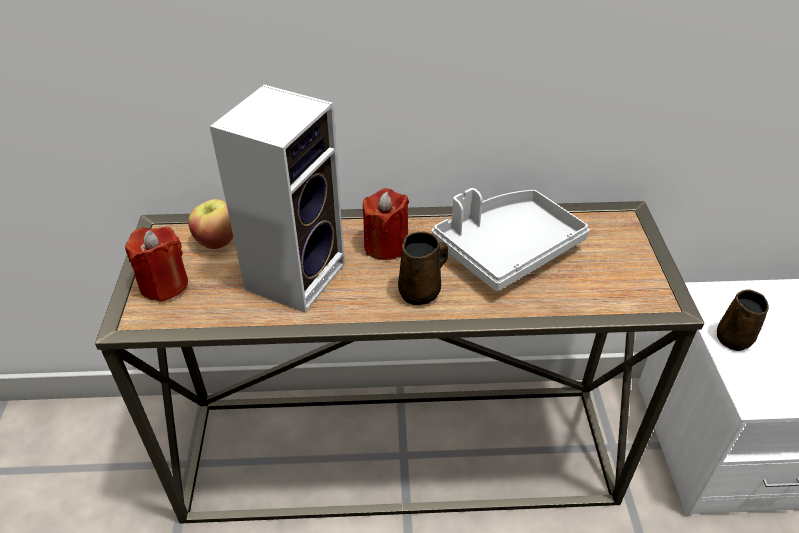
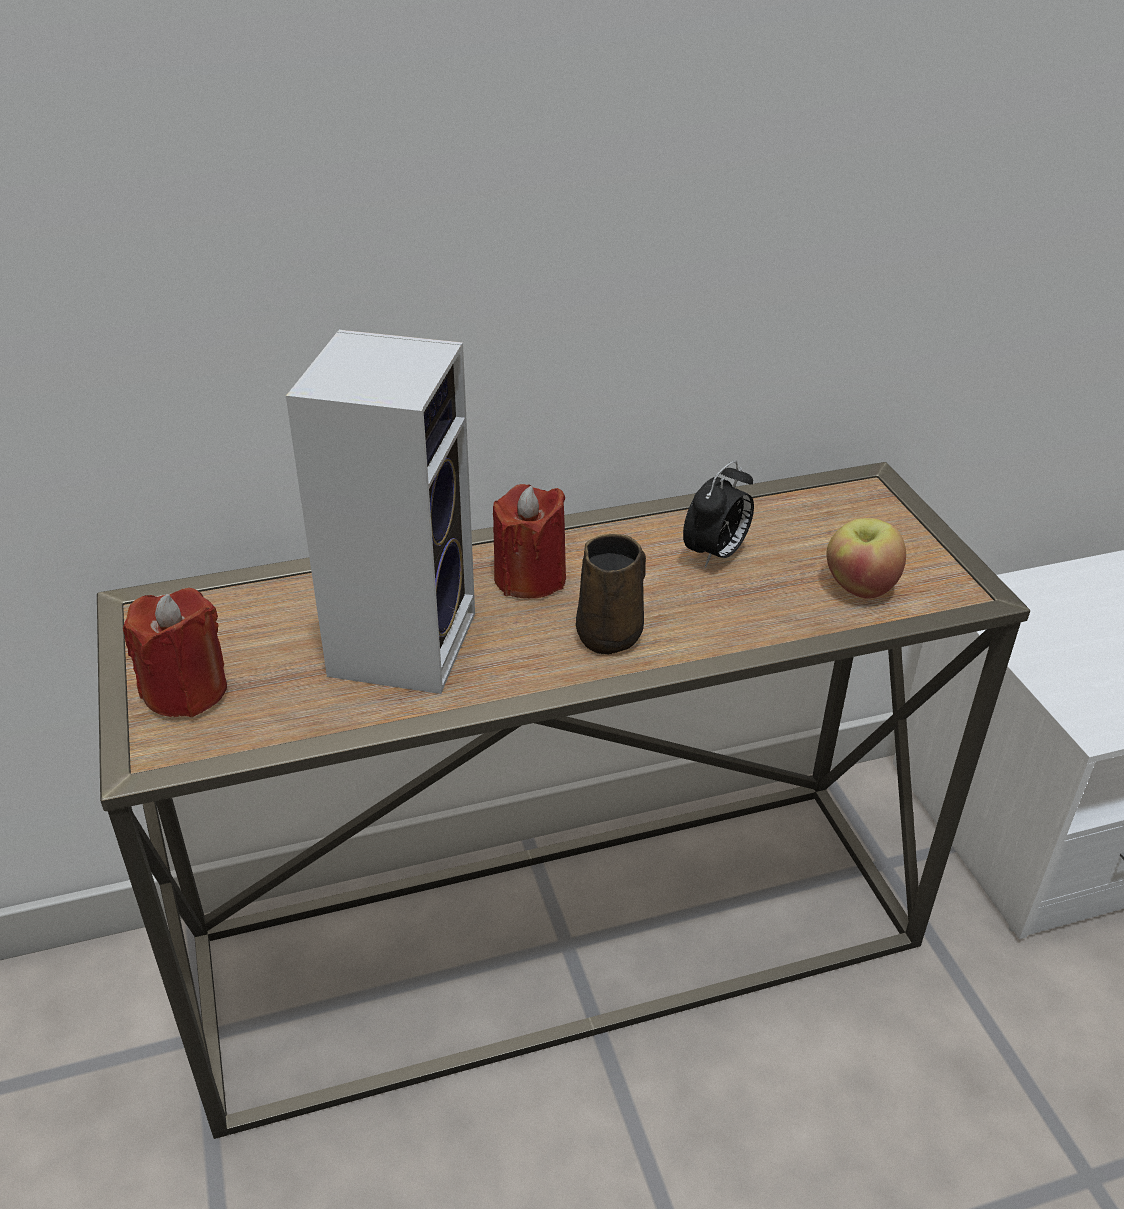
camera: 15 degrees left, 5 degrees down
(217, 240) = (249, 611): apple -> apple (859, 586)
(506, 249) = (716, 554): grey tray -> alarm clock
(733, 337) = (1040, 647): brown mug -> none

